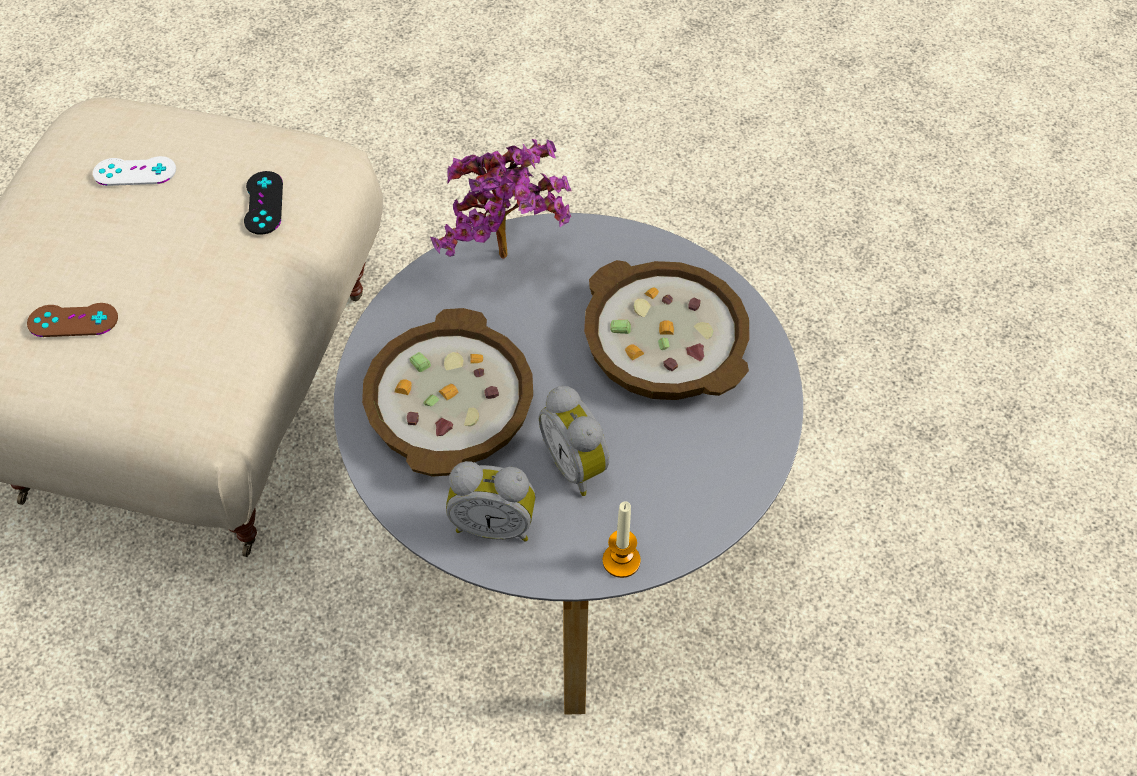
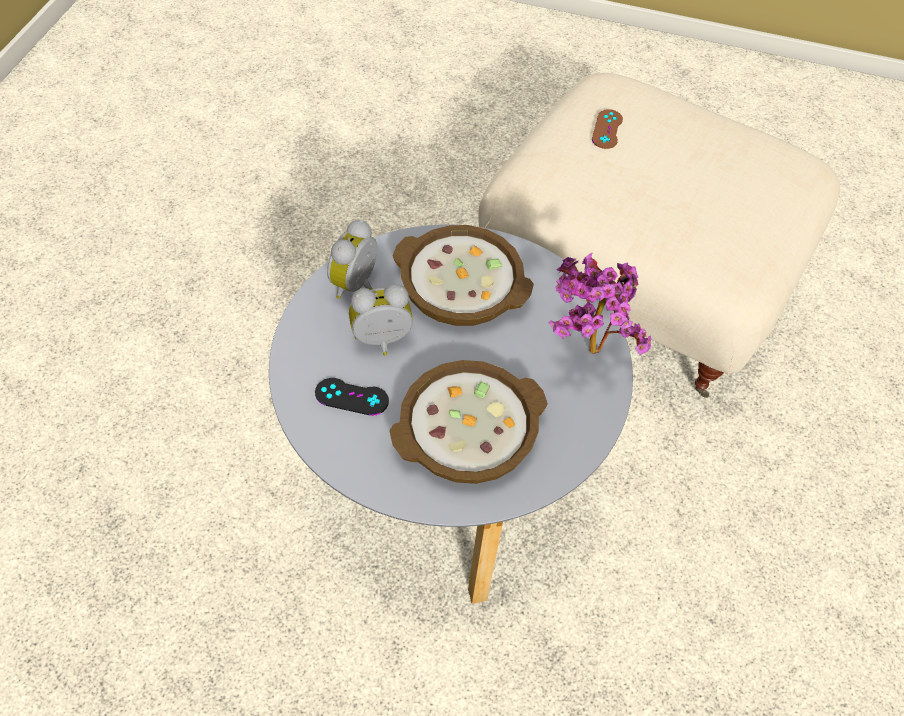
camera: 105 degrees right, 0 degrees up
(134, 172) = (738, 173): white game controller -> none
(263, 203) = (693, 234): black game controller -> black game controller (351, 397)
(621, 561) = (296, 344): candle -> none

